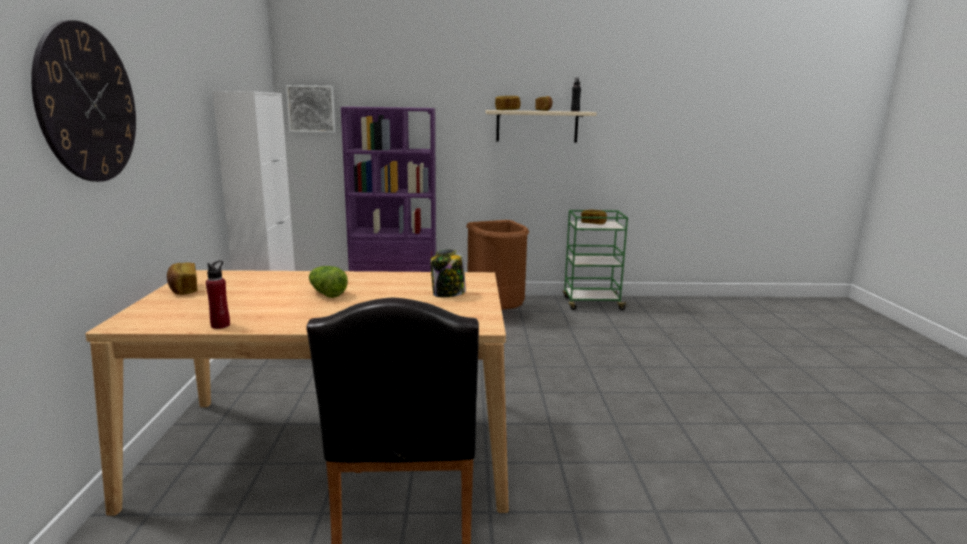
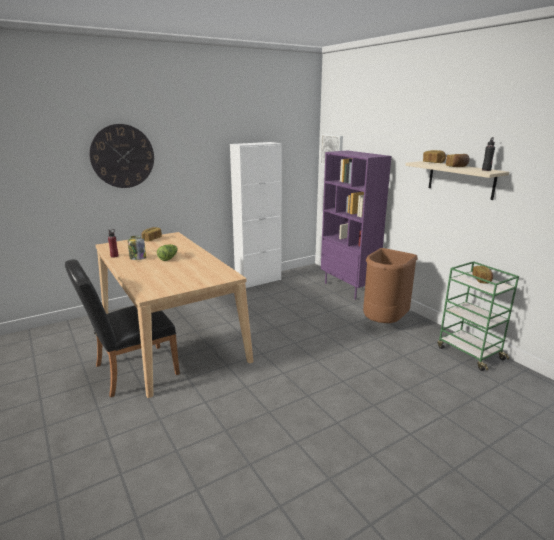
camera: 60 degrees right, 5 degrees up
(448, 294) = (191, 278): jar -> jar (137, 258)

